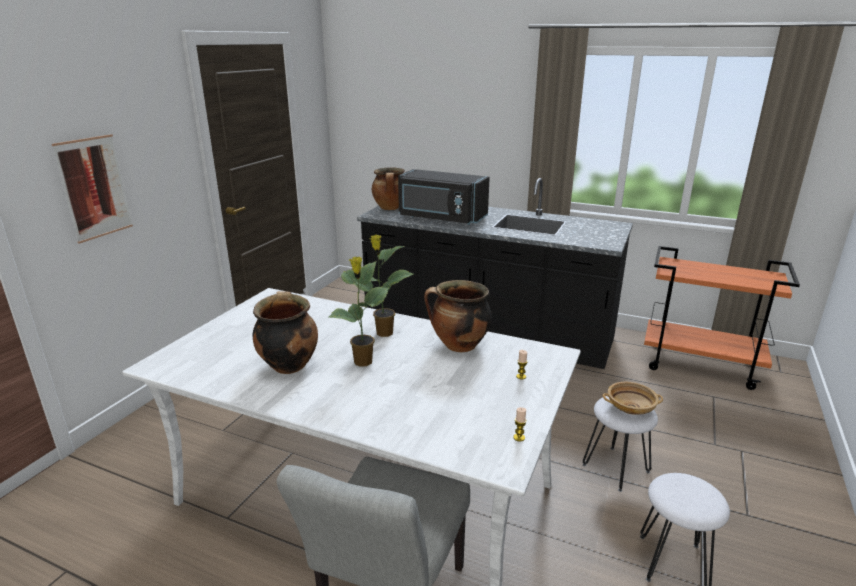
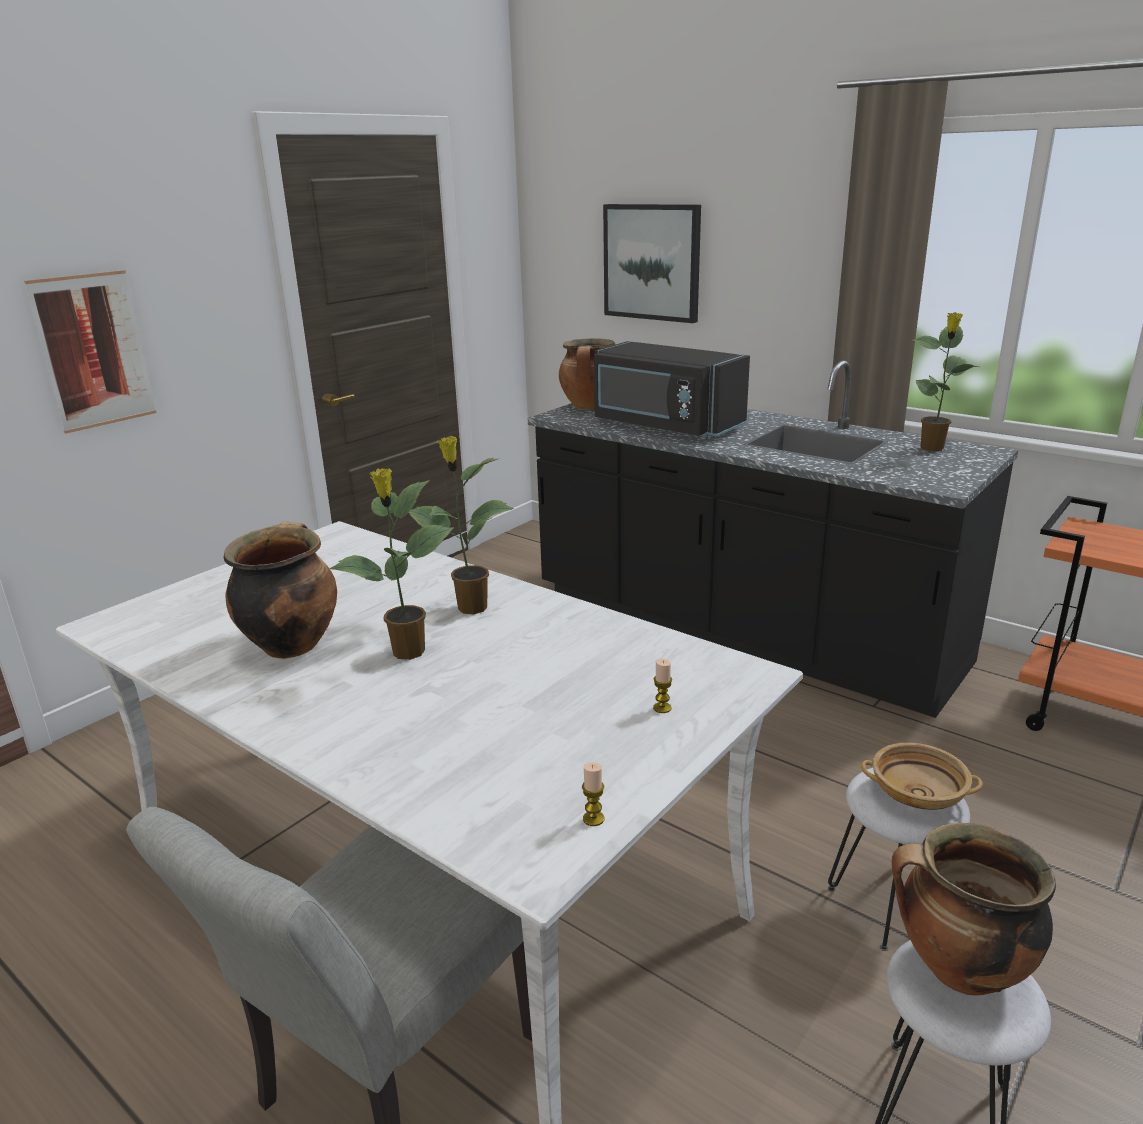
camera: 15 degrees right, 0 degrees up
(416, 121) = (652, 262): none -> picture
(458, 346) = (582, 642): cooking pot -> cooking pot (958, 970)
(591, 224) = (932, 448): none -> potted plant

